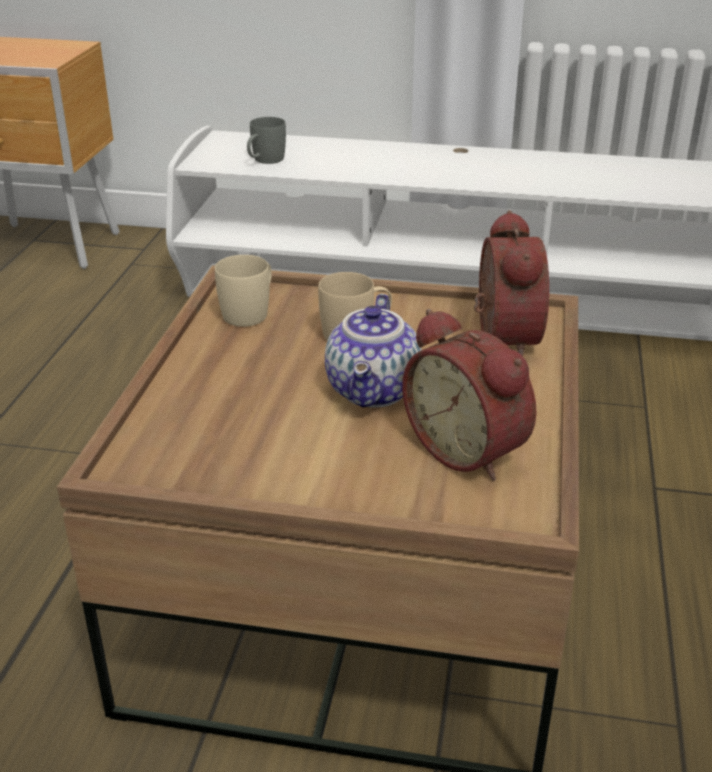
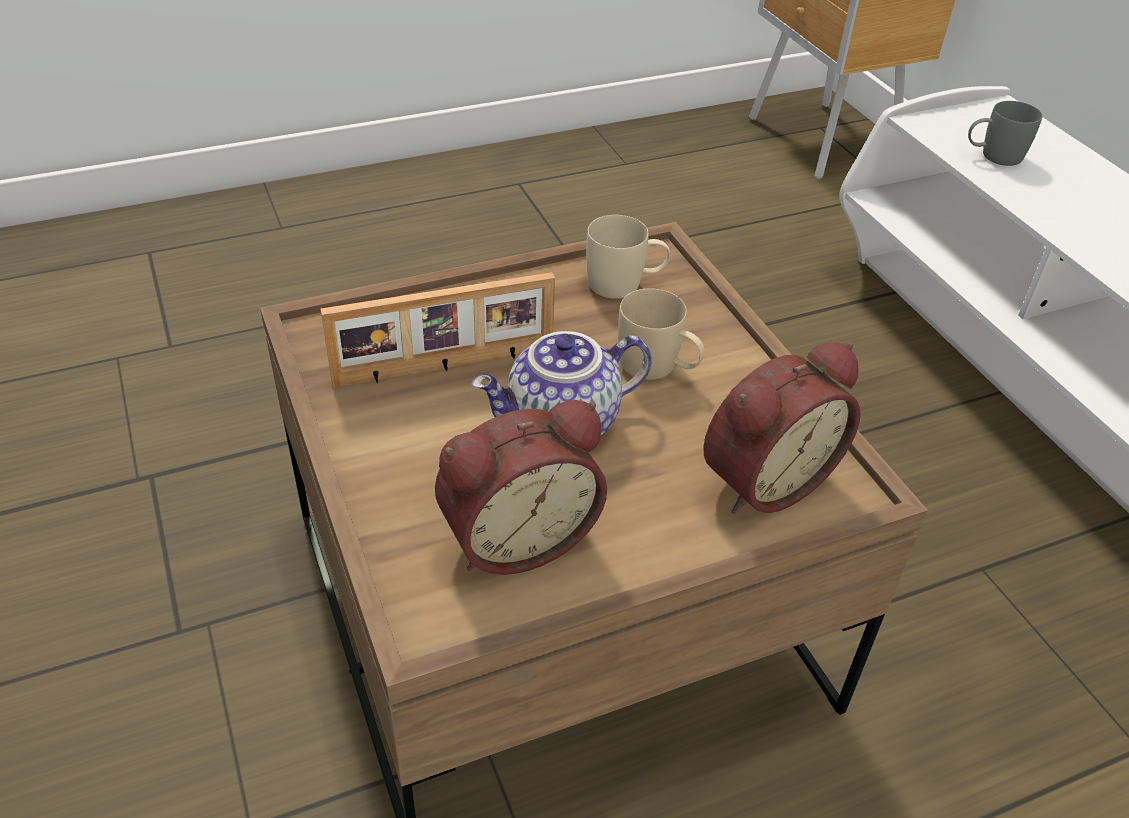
camera: 55 degrees right, 10 degrees up
(252, 419) = (445, 367): none -> picture frame
(469, 449) = (516, 536): alarm clock -> alarm clock turned 135 degrees counterclockwise

